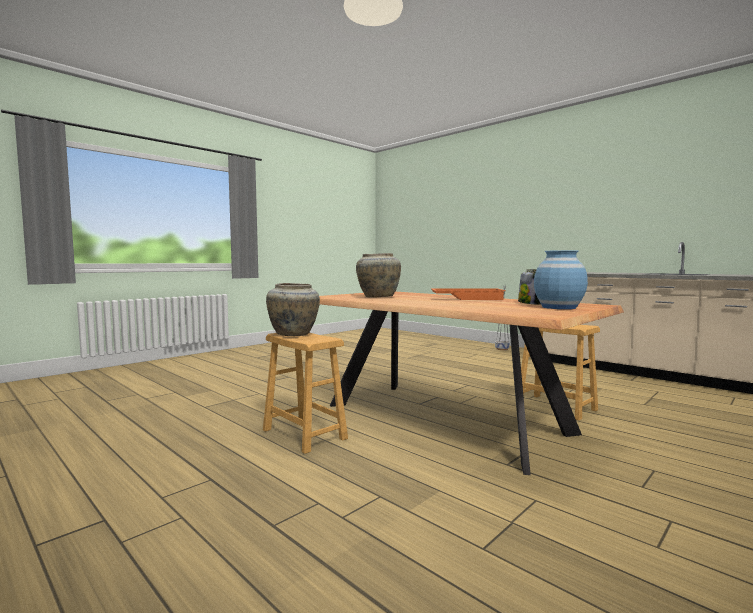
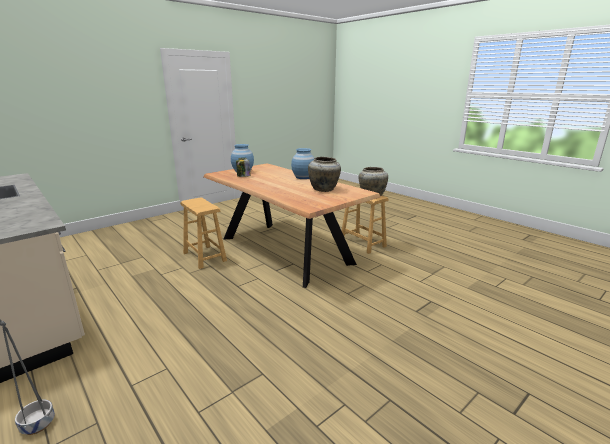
camera: 175 degrees left, 15 degrees up
(419, 303) = (303, 177): none -> blue vase
(467, 298) = (265, 184): orange tray -> none

